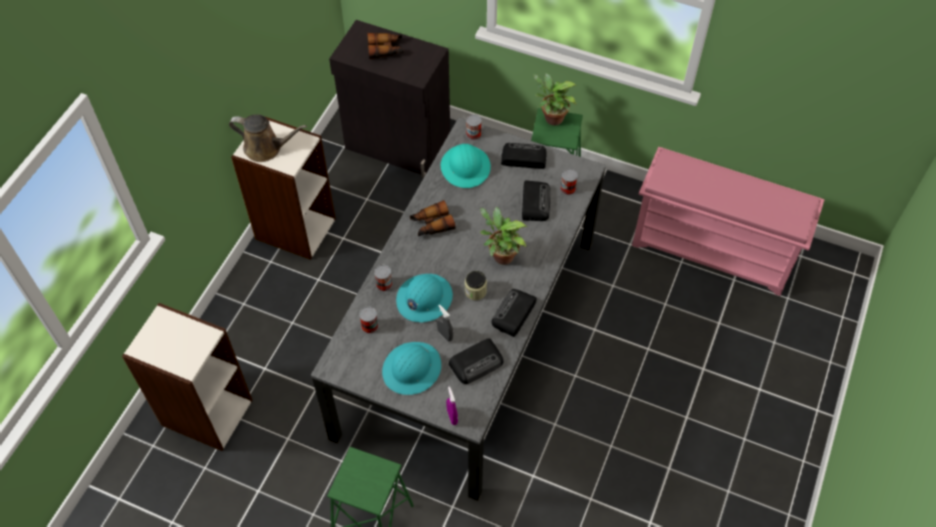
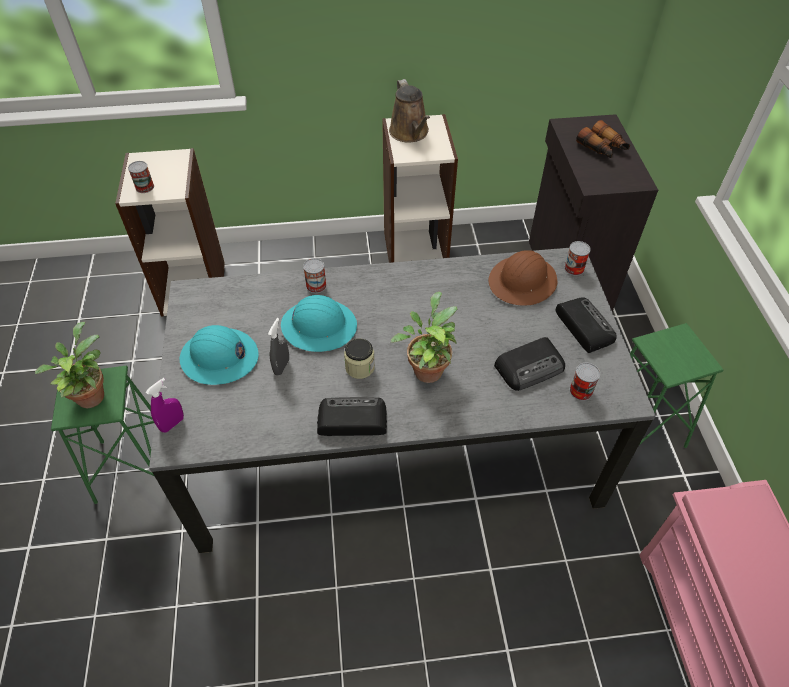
camera: 60 degrees right, 5 degrees down
(369, 326) = (256, 298): can -> can (145, 187)
(431, 224) = (422, 289): binoculars -> none
(465, 167) = (523, 282): turquoise hard hat -> brown hard hat
(477, 362) = (260, 414): radio -> none
(551, 118) = (684, 341): potted plant -> potted plant (90, 394)

